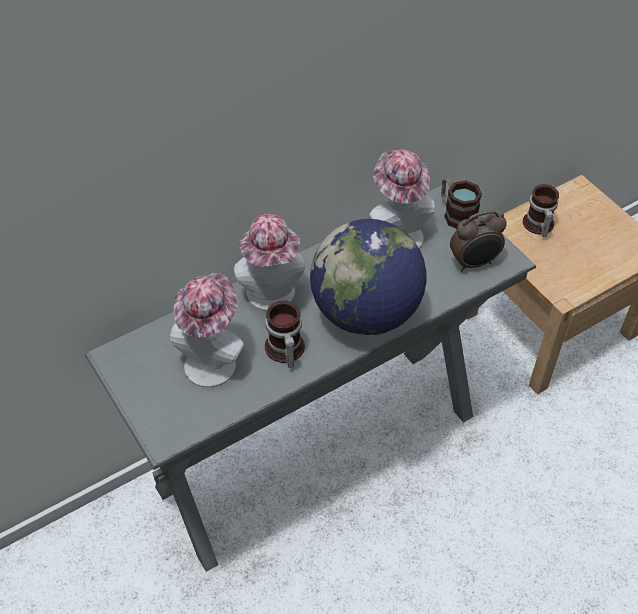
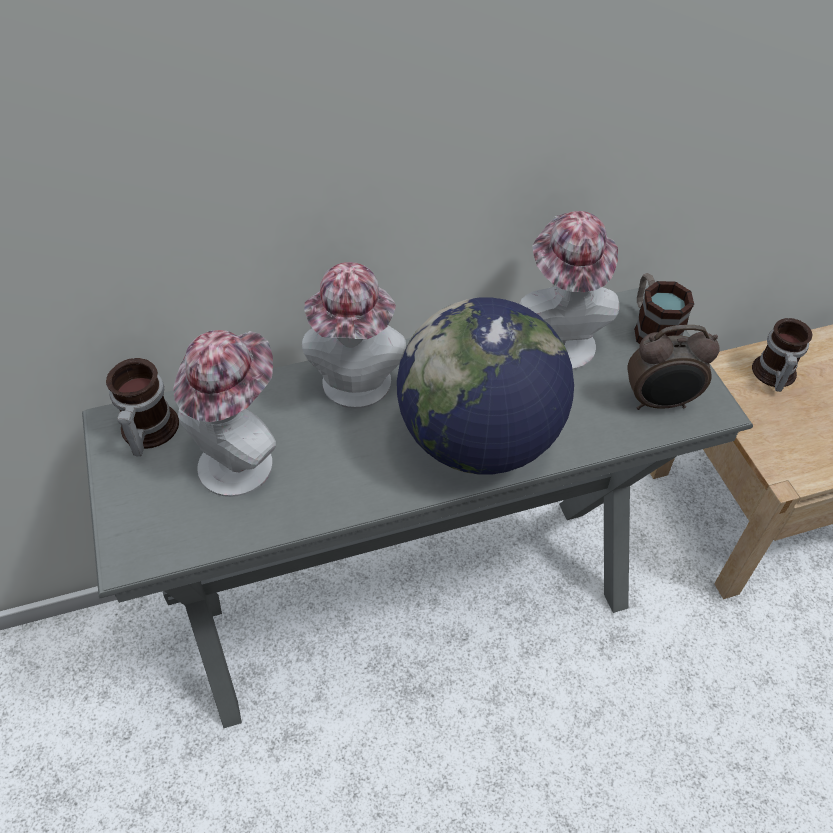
camera: 15 degrees right, 0 degrees up
(283, 350) = (344, 467): mug -> mug (146, 431)

